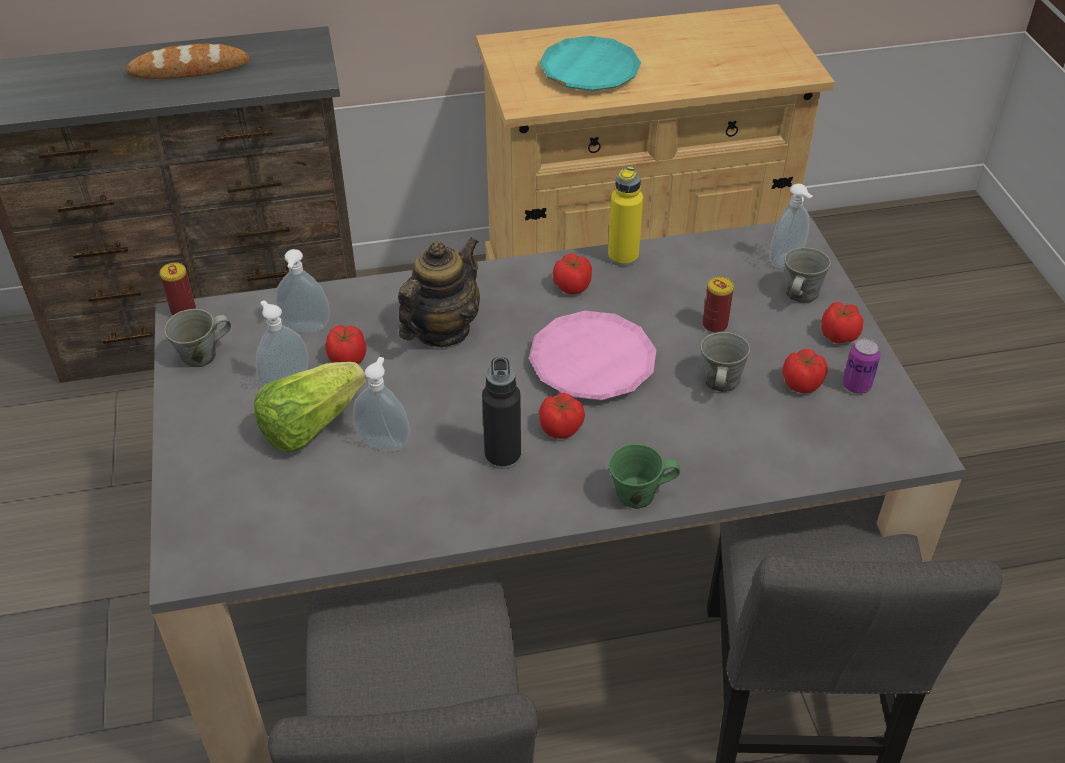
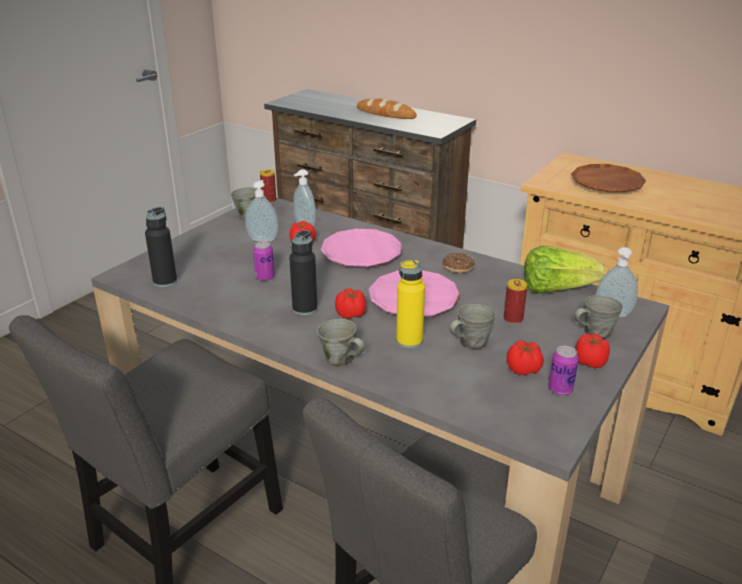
camera: 45 degrees right, 15 degrees down
(269, 536) = (165, 282): none -> black bottle
(310, 425) = (247, 256): lettuce -> lettuce (556, 289)
(385, 442) = (265, 277): soap dispenser -> can
(441, 330) = (361, 253): teapot -> pink plate
(573, 286) = (458, 267): tomato -> donut
(590, 71) = (606, 183): turquoise plate -> brown plate
(623, 257) = (508, 269): yellow bottle -> yellow bottle (409, 341)
(638, 495) = (340, 360): green mug -> grey mug

